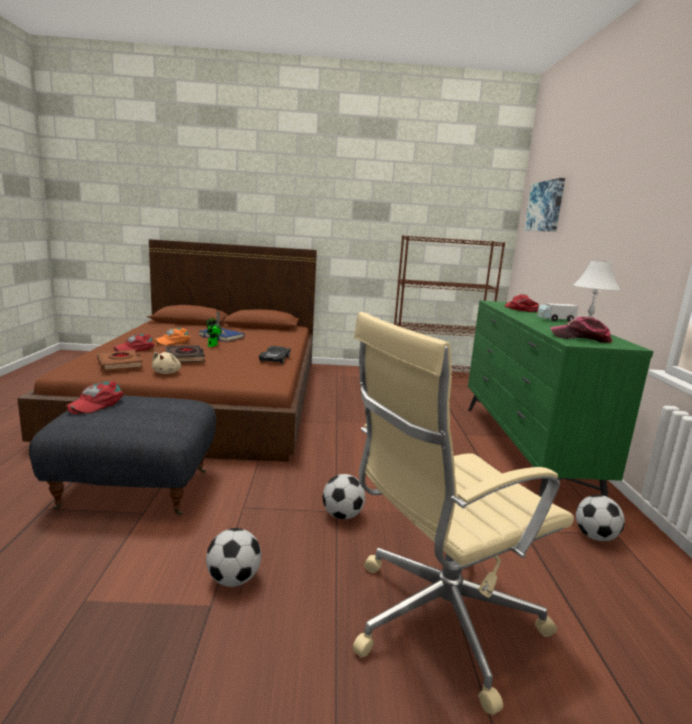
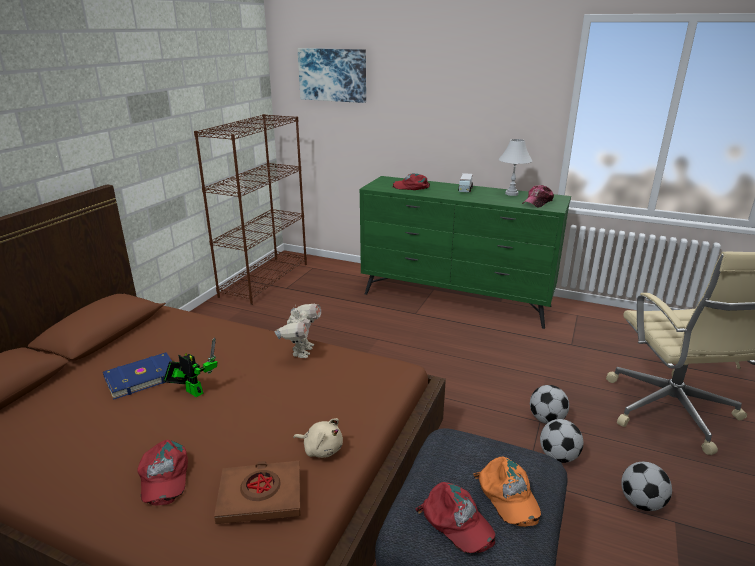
camera: 65 degrees left, 10 degrees up
(172, 341) = (137, 430): orange cap -> orange cap (507, 496)
(185, 357) = (255, 424): black book -> none
(275, 359) = (301, 351): black toy car -> toy robot
(595, 537) = (580, 323): football -> football (558, 457)

